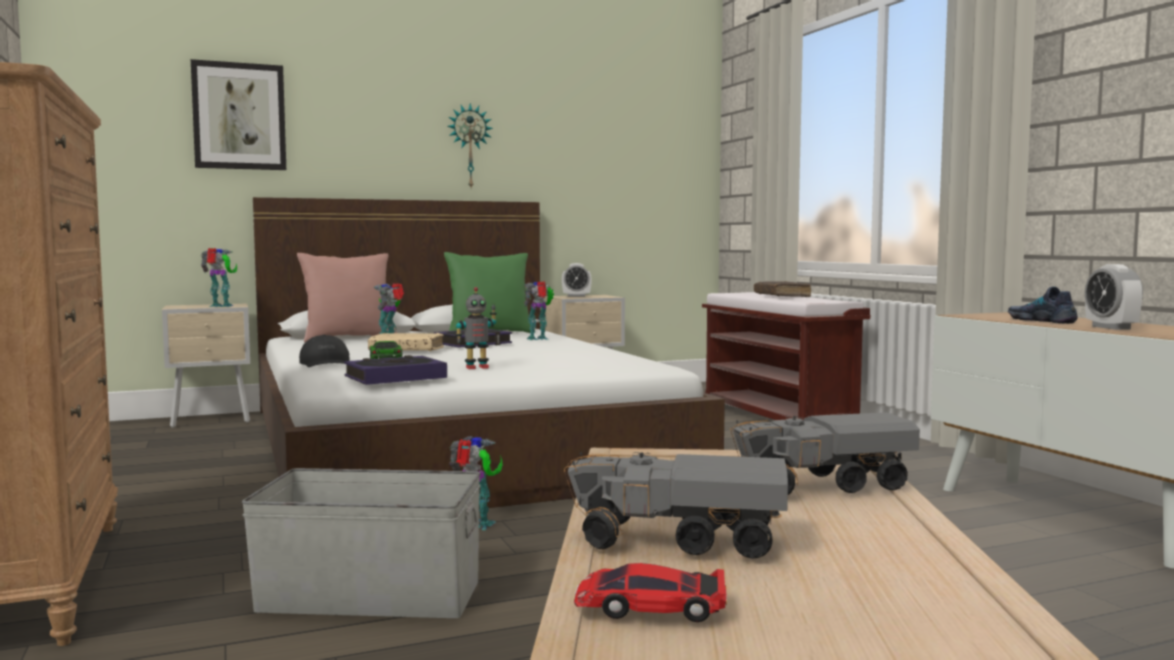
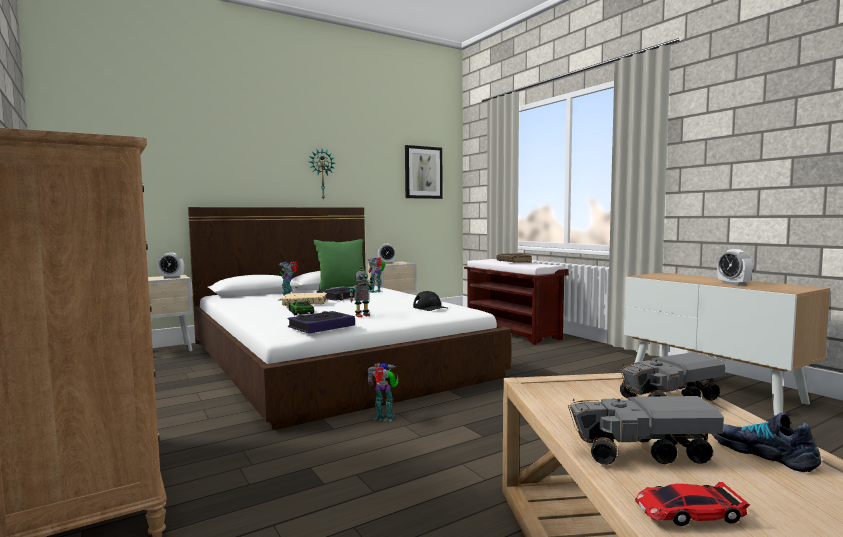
camera: 10 degrees left, 0 degrees up
(221, 306) = (171, 278): toy robot -> alarm clock
(239, 116) = (178, 155): picture -> picture (423, 172)
(326, 363) = (263, 316): black cap -> black cap (430, 308)
(349, 339) = (257, 296): pink pillow -> none
(369, 595) = (348, 476): grey storage box -> none
(1042, 321) = (689, 279): shoe -> shoe (761, 453)

